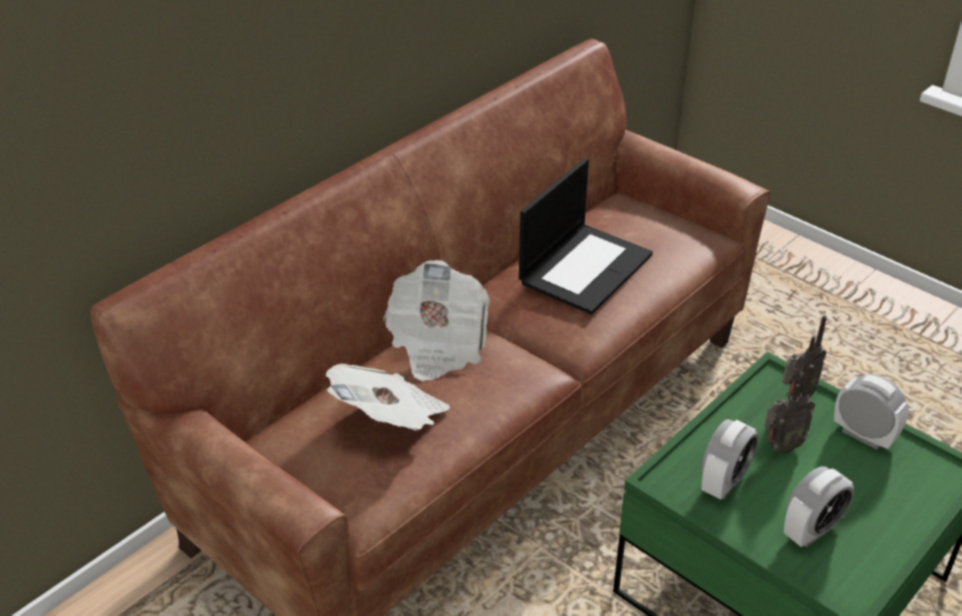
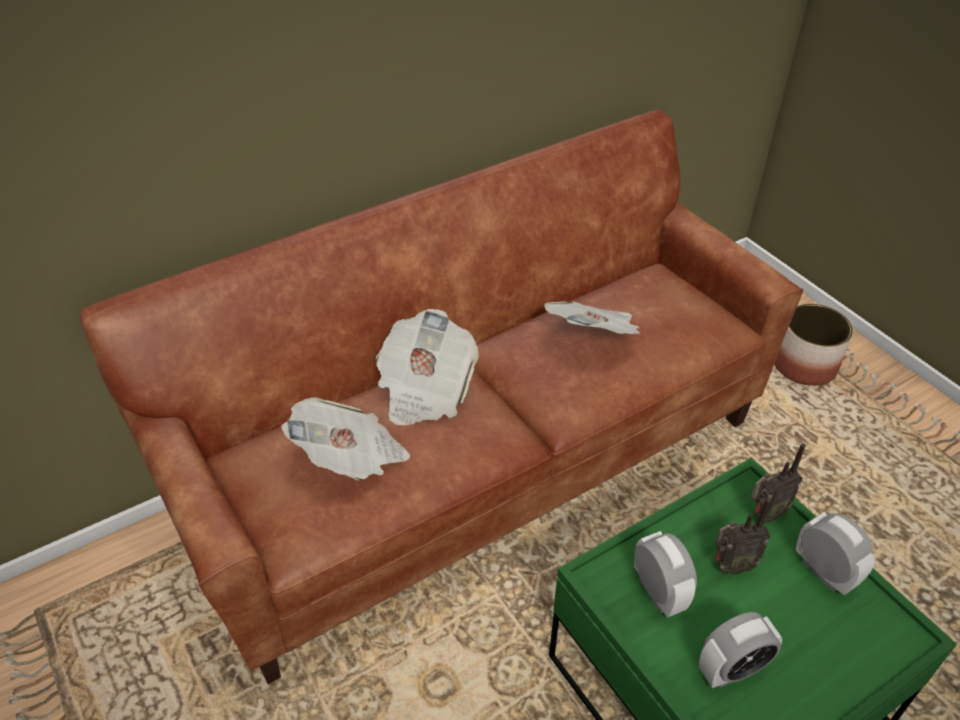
camera: 15 degrees right, 5 degrees up
(585, 267) = (594, 336): laptop -> newspaper
(724, 482) = (658, 592): alarm clock -> alarm clock turned 75 degrees counterclockwise
(767, 279) = (803, 365): none -> planter

